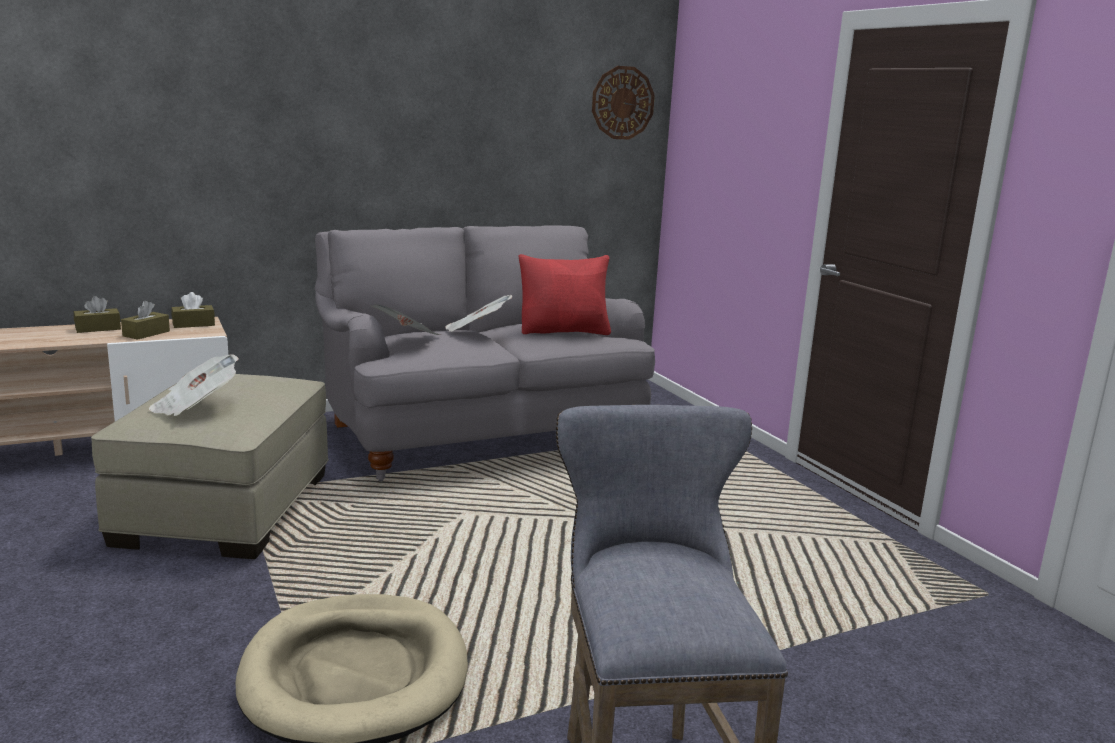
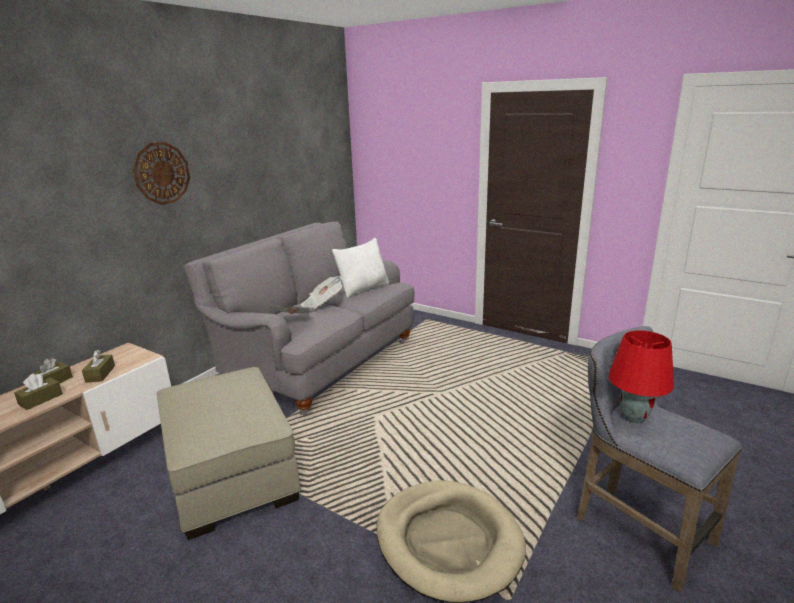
camera: 30 degrees left, 5 degrees up
(193, 324) = (122, 354): brown tissue box -> brown tissue box (40, 399)
(195, 407) = (221, 418): newspaper -> none
(564, 331) = (364, 289): red pillow -> white pillow
(622, 103) = (329, 139): wall clock -> wall clock (162, 173)
(636, 556) = (633, 417): none -> red table lamp

